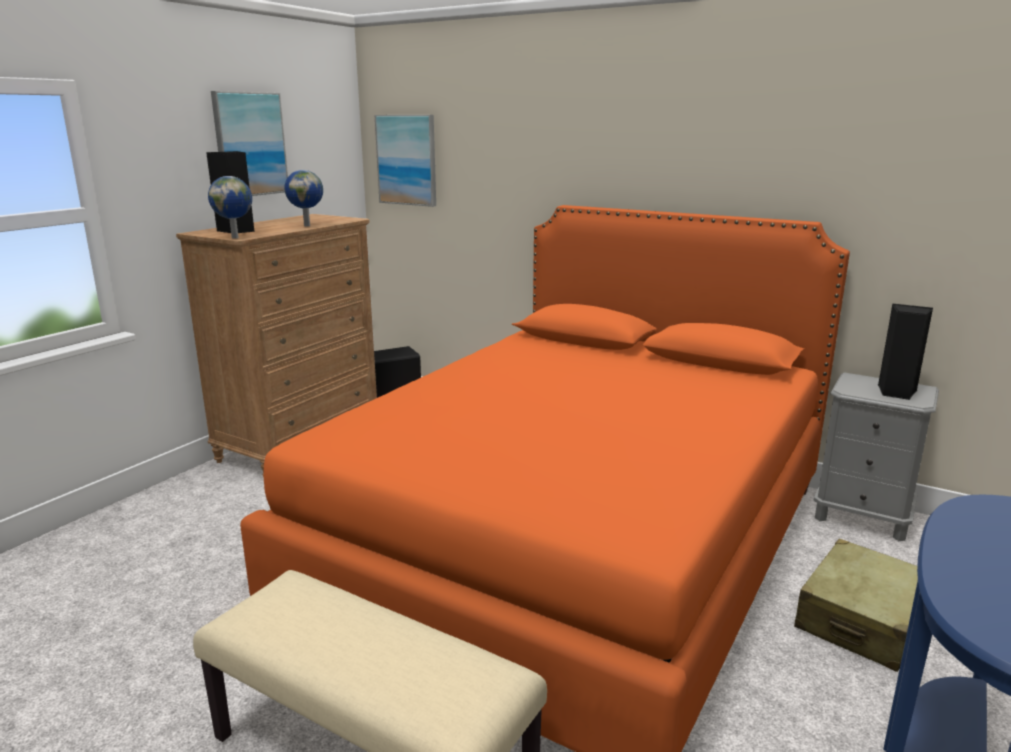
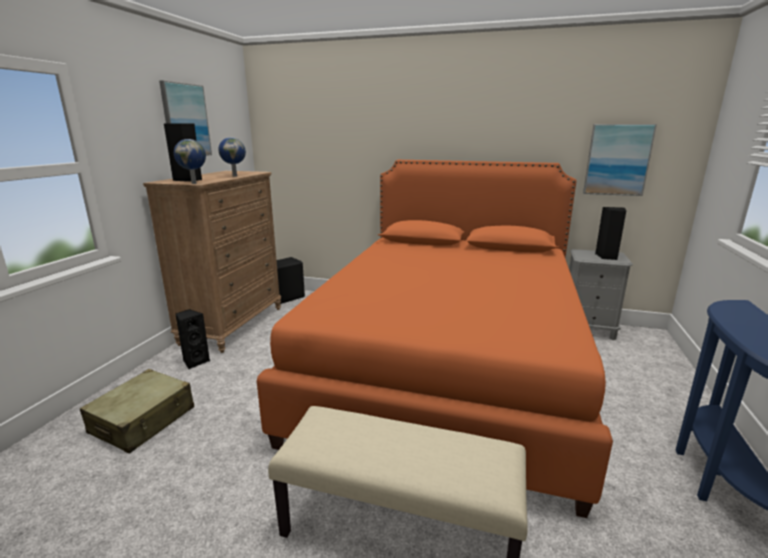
camera: 15 degrees left, 0 degrees up
(227, 488) = (195, 361): none -> black speaker
(407, 160) = (285, 134): picture -> picture (617, 160)
(862, 620) = (622, 385): beige suitcase -> beige suitcase (143, 420)

